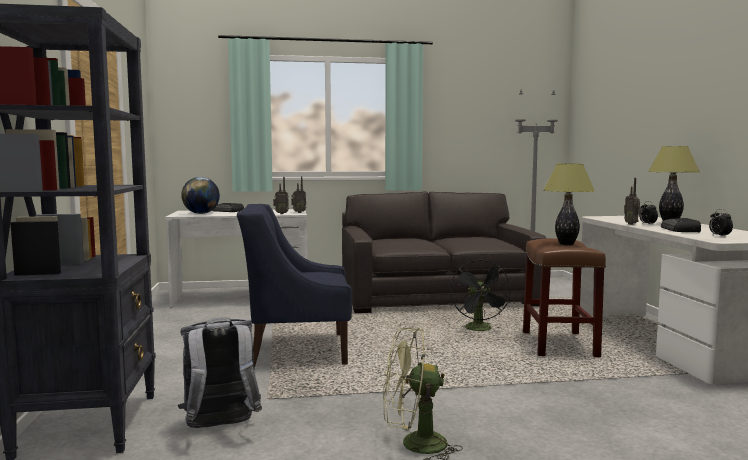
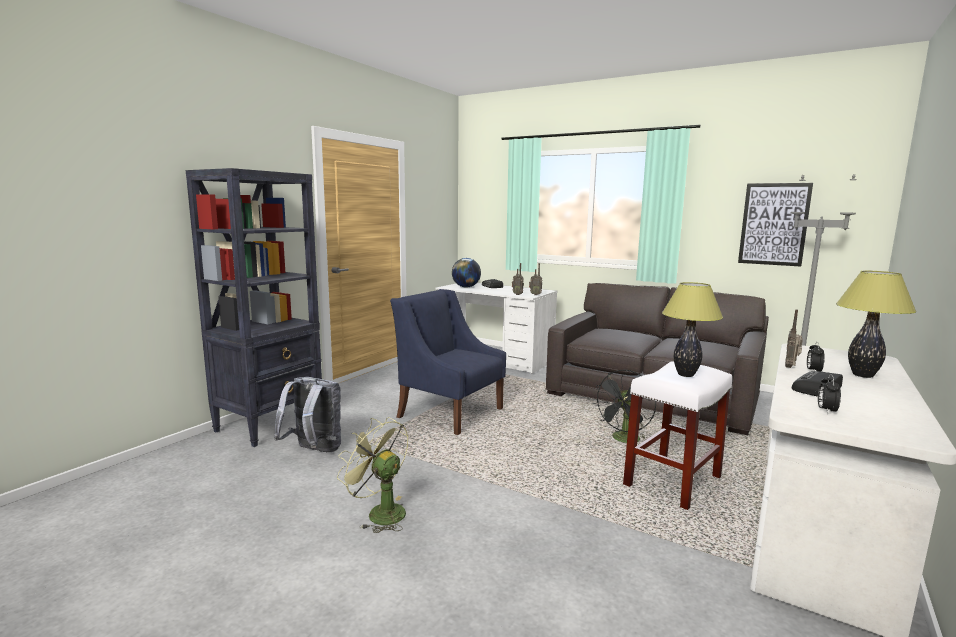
camera: 40 degrees right, 5 degrees up
(492, 132) = (774, 224): none -> picture
(558, 344) = (672, 480): brown stool -> white stool

